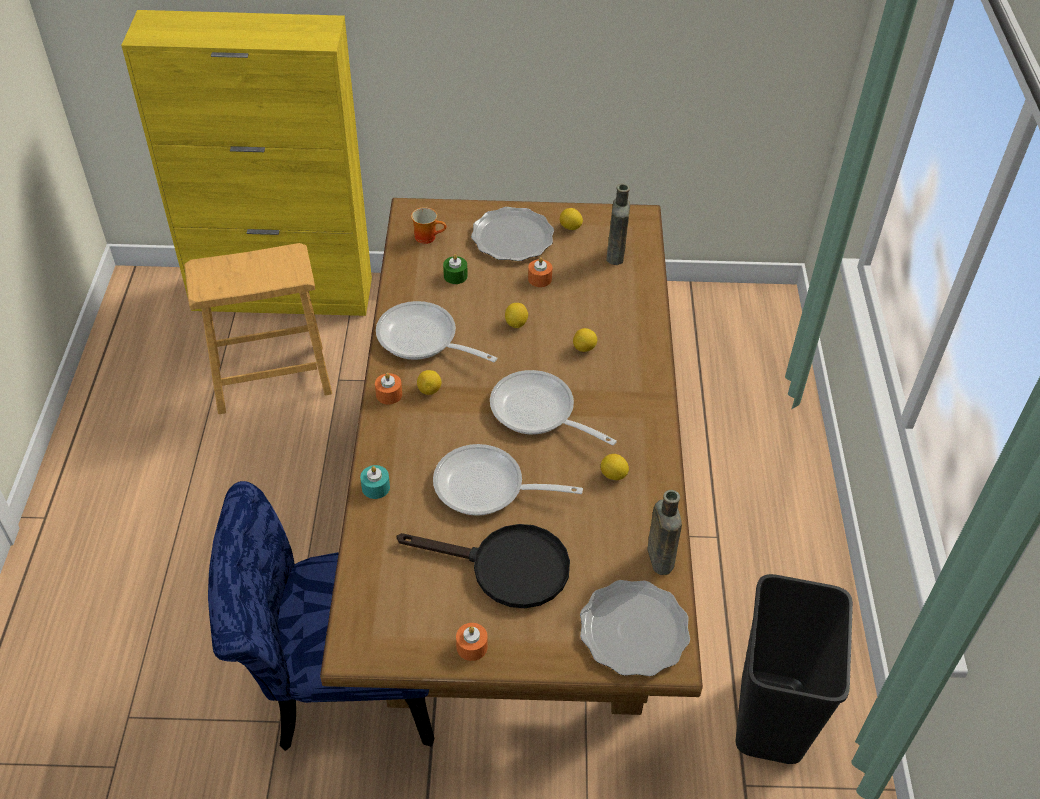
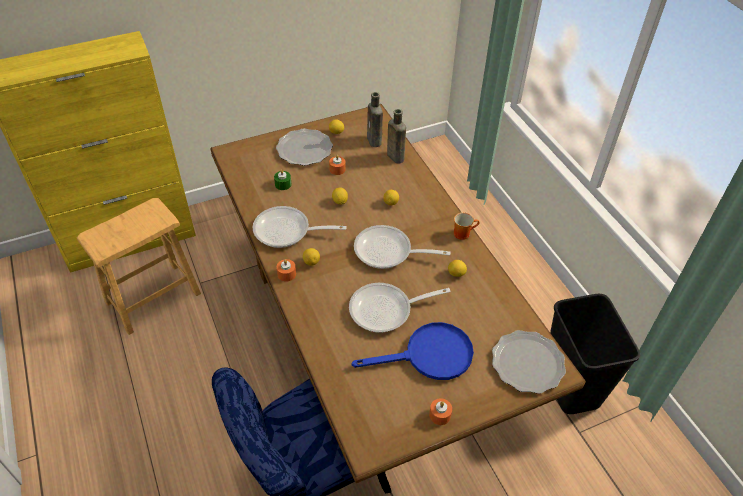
camera: 25 degrees left, 0 degrees up
(375, 487) = (315, 337): turquoise candle -> none
(428, 236) = (249, 165): mug -> mug (463, 233)
(506, 567) = (429, 356): black frying pan -> blue frying pan
(659, 557) = (513, 313): brown bottle -> brown bottle (394, 156)

